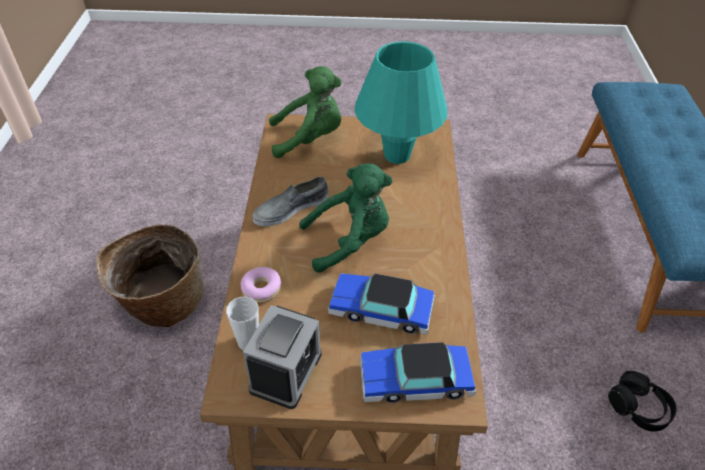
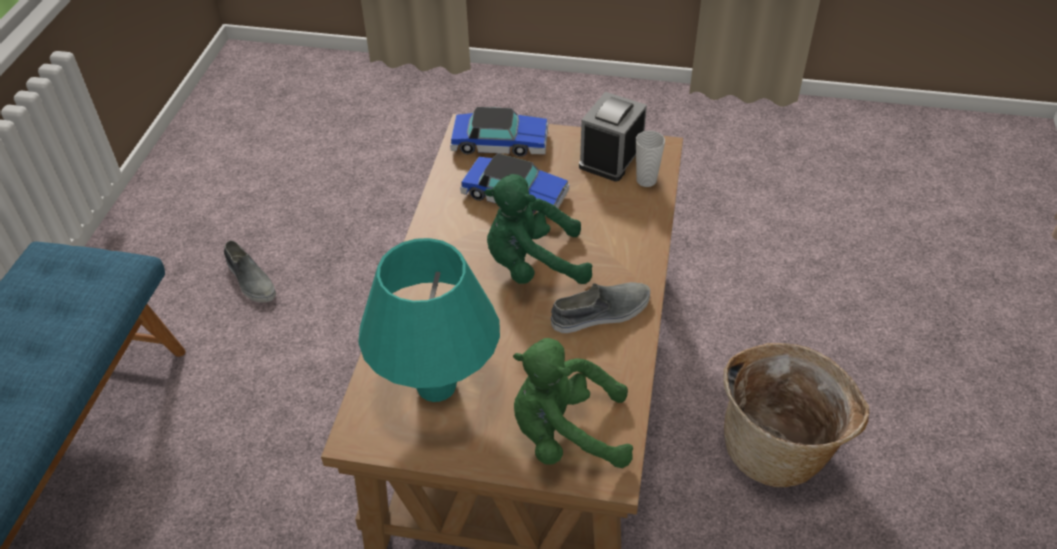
camera: 170 degrees left, 0 degrees up
(261, 288) = (635, 224): donut -> none
(638, 407) = (250, 280): black headphones -> grey shoe

